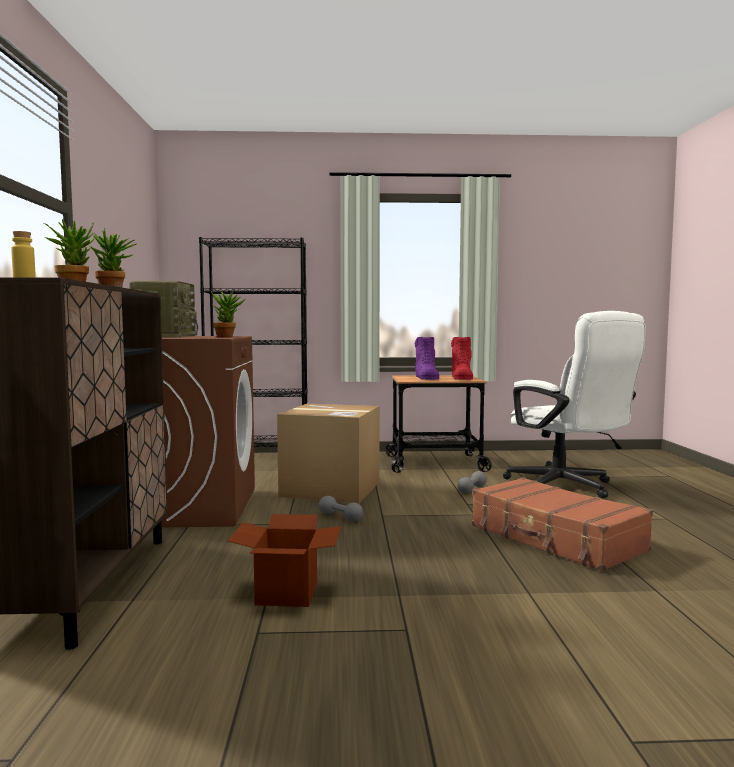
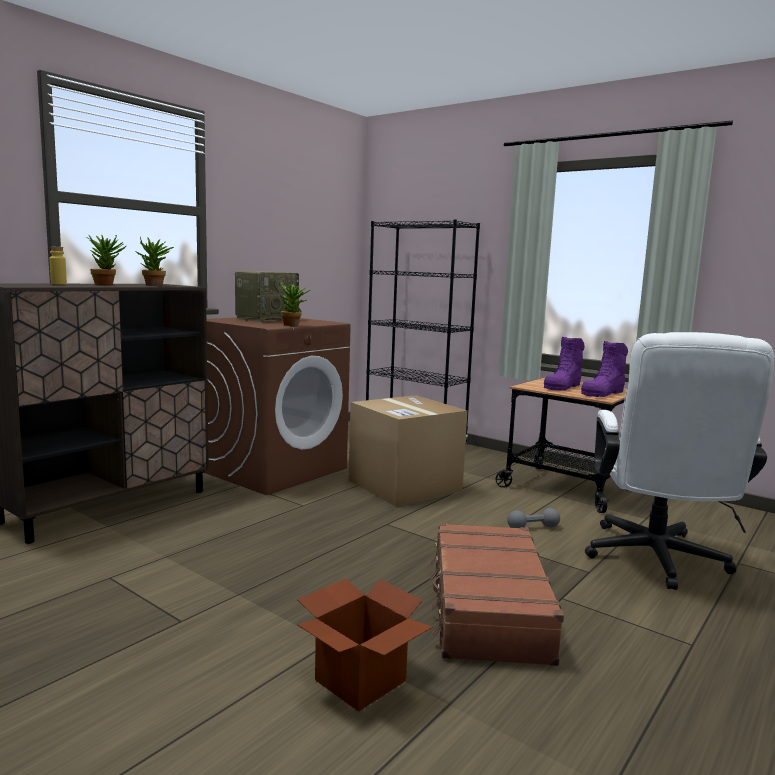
camera: 40 degrees right, 5 degrees up
(286, 593) = (181, 559): cardboard box -> cardboard box (360, 680)
(340, 517) = (351, 514): grey dumbbell -> none
(461, 378) = (603, 393): red boot -> purple boot

